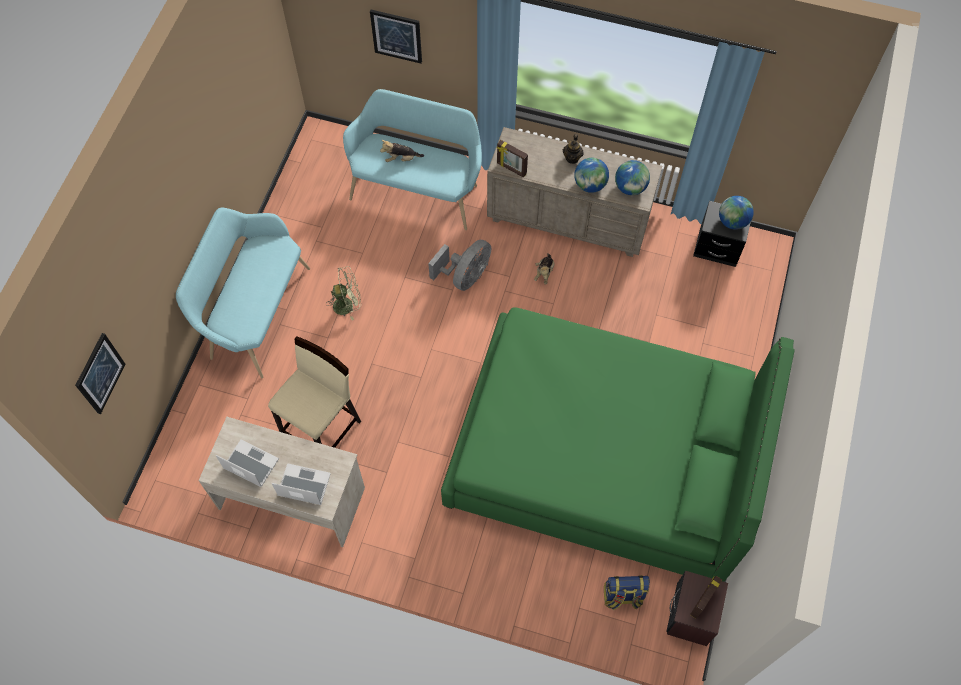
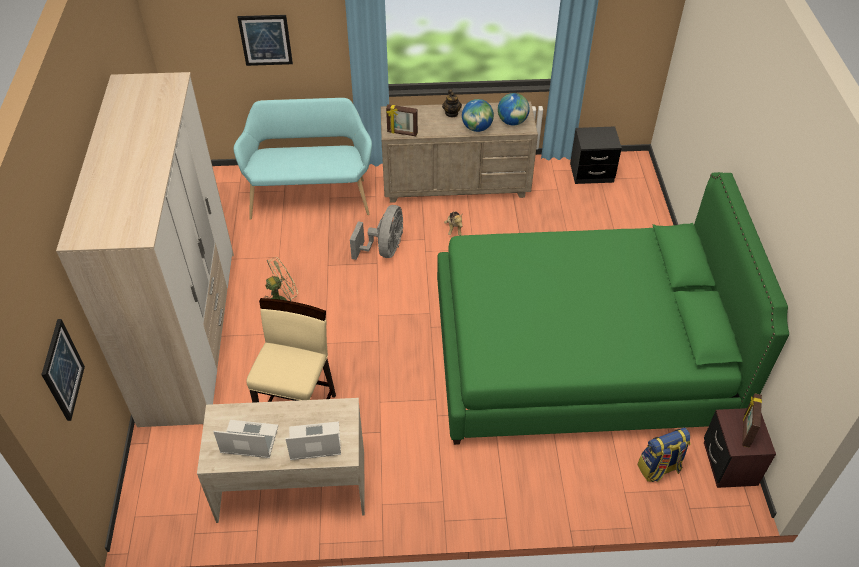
camera: 20 degrees left, 15 degrees down
(254, 313) = (190, 333): turquoise bench -> wardrobe
(401, 159) = (294, 159): plush toy -> none
(732, 221) = (602, 137): globe -> none

